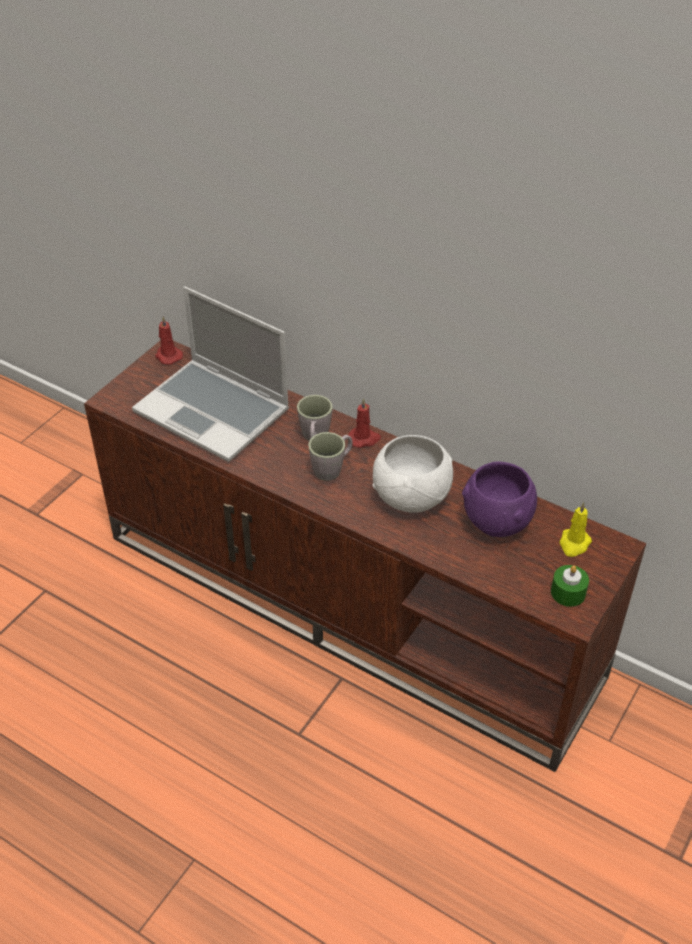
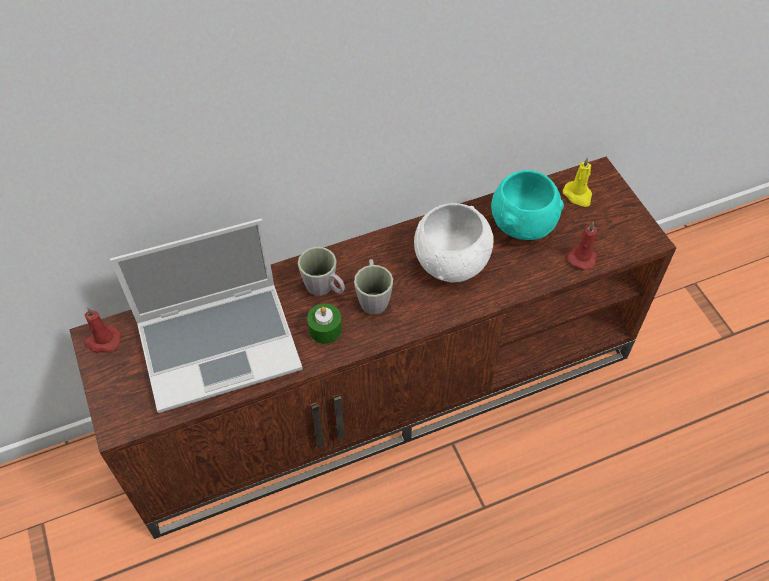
camera: 55 degrees left, 10 degrees up
(364, 439) = (357, 254): red candle -> red candle (582, 257)
(495, 522) = (521, 227): purple bowl -> turquoise bowl
(568, 593) = (623, 229): green candle -> green candle (325, 329)

